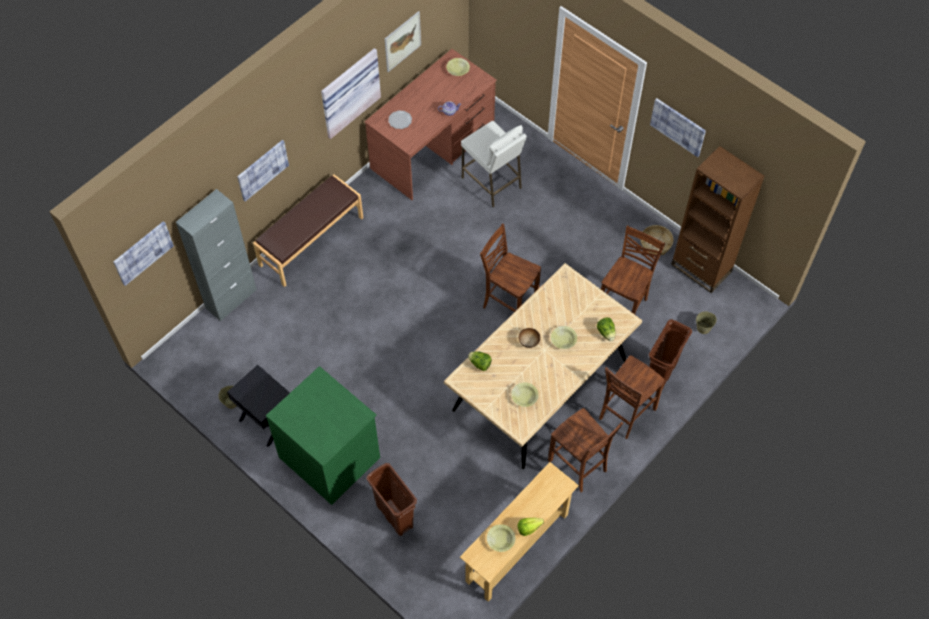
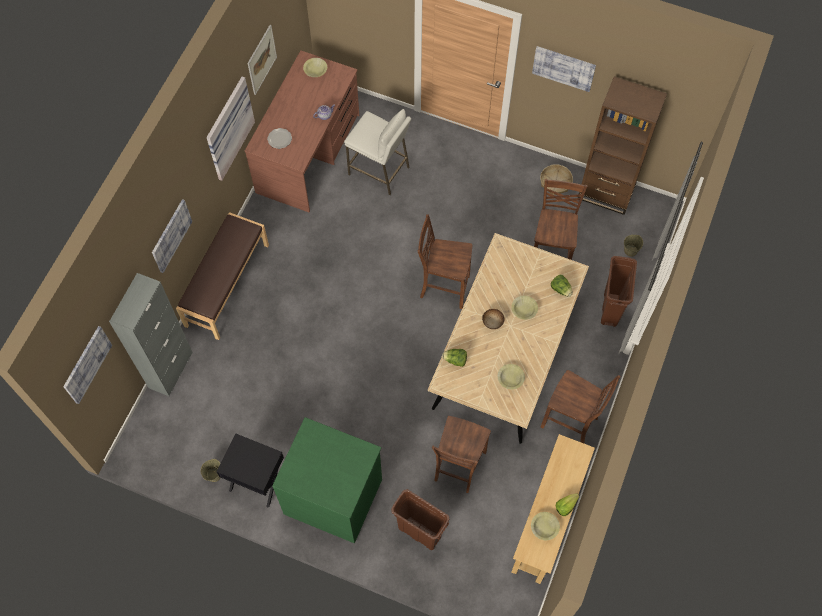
camera: 20 degrees left, 5 degrees up
(625, 414) = (593, 357): brown chair -> brown chair (458, 467)

